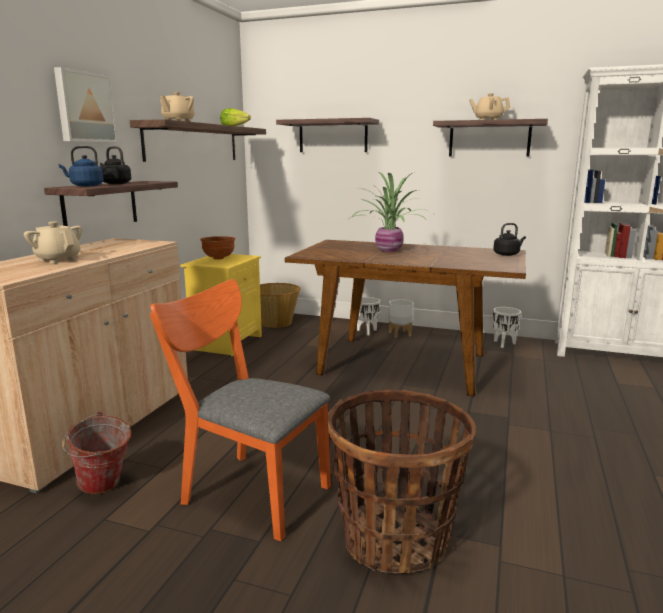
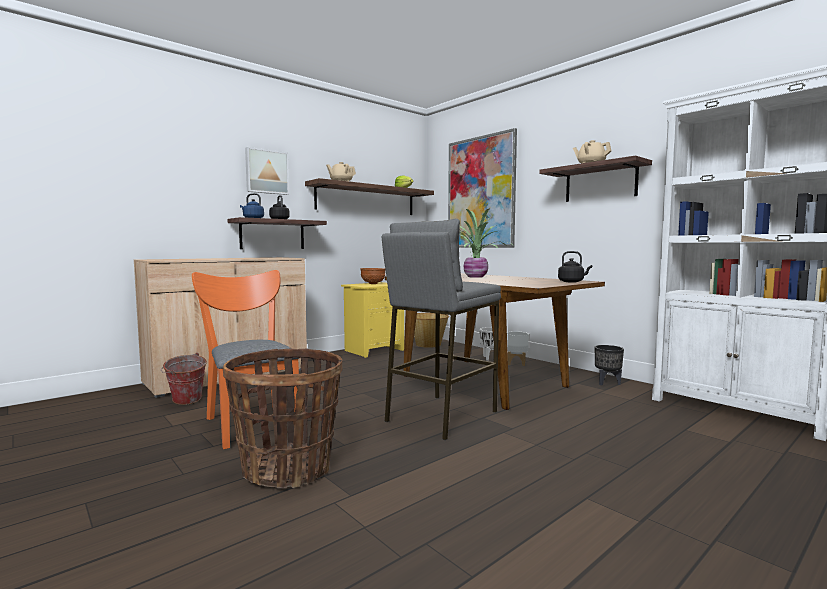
camera: 30 degrees right, 10 degrees down
(58, 260) = (211, 258): beige teapot -> none
(333, 136) = (480, 192): shelf -> picture
(431, 420) = (440, 416): none -> grey stool
(504, 344) = (607, 383): white planter -> black planter

